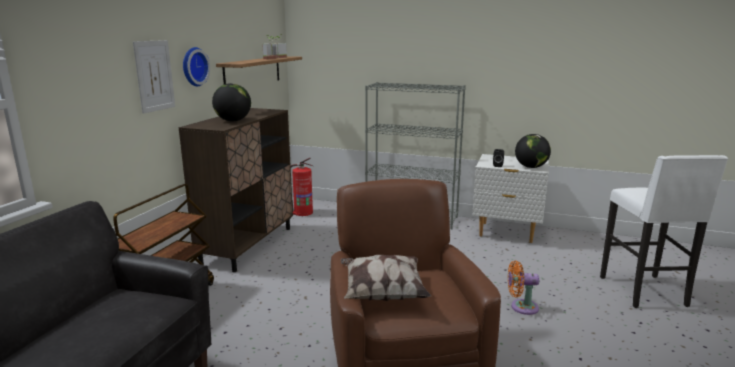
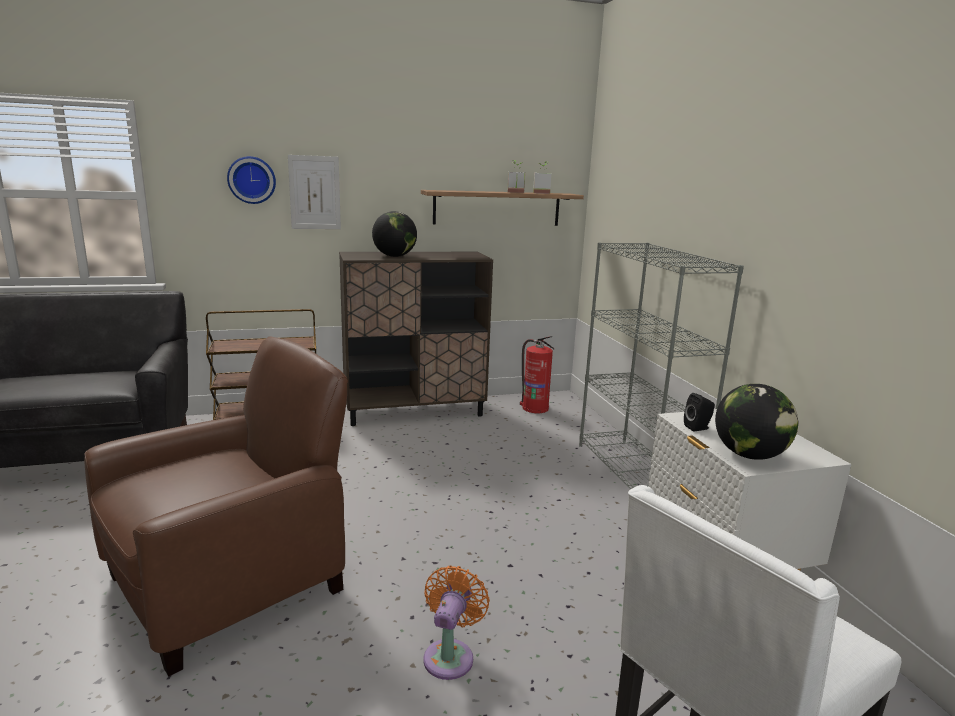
camera: 55 degrees right, 0 degrees up
(193, 66) = (379, 189): wall clock -> wall clock (252, 180)
(382, 293) = (179, 468): pillow -> none
(521, 307) = (450, 655): orange fan -> orange fan turned 45 degrees clockwise

